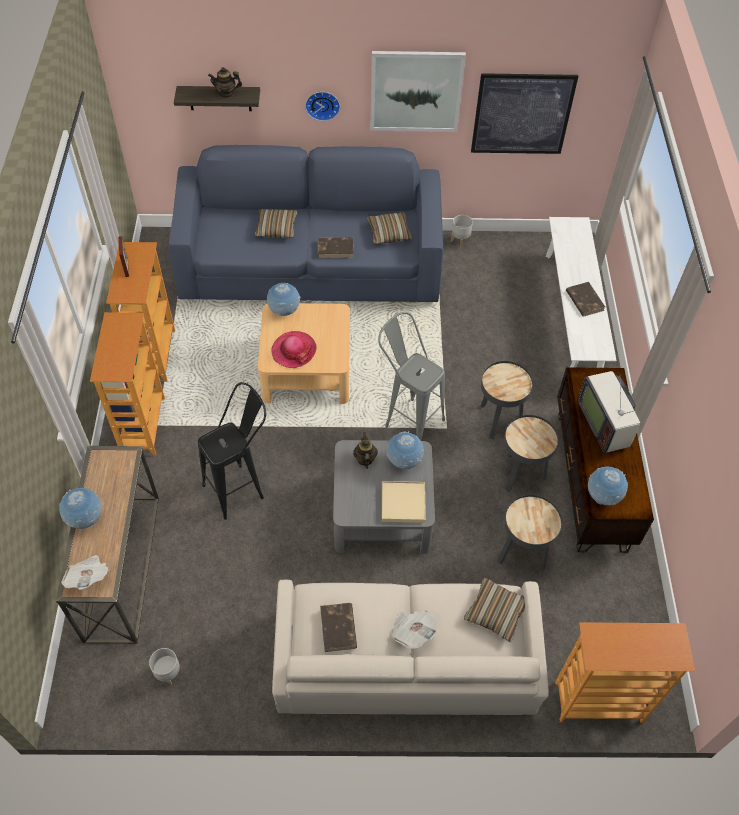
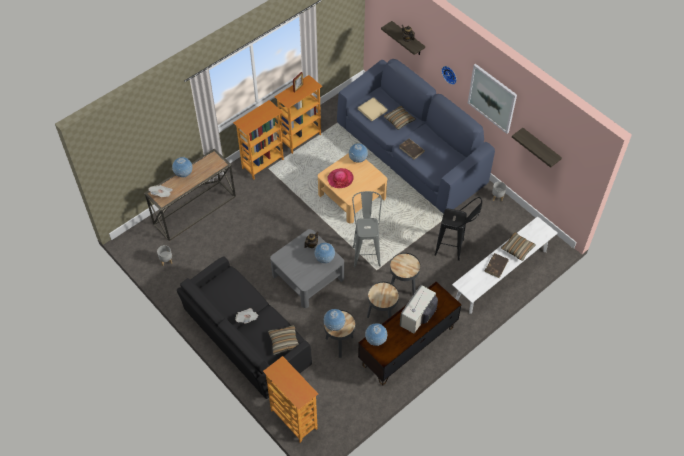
camera: 50 degrees right, 0 degrees up
(241, 487) = (268, 219): black stool -> black stool (454, 248)
(338, 628) = (224, 292): brown book -> none
(389, 233) = (445, 161): pillow -> pillow (517, 249)
(403, 503) = (303, 273): beige tray -> beige tray (372, 110)
(405, 663) = (245, 336): beige sofa -> black sofa
(522, 114) = (540, 148): picture -> shelf
(530, 528) = (334, 325): none -> globe

